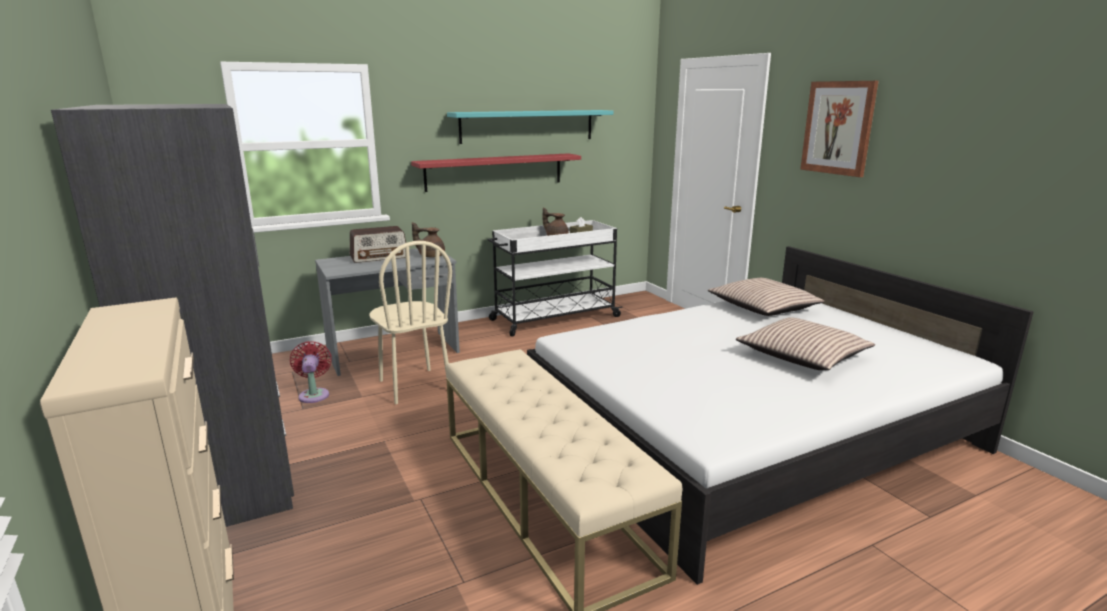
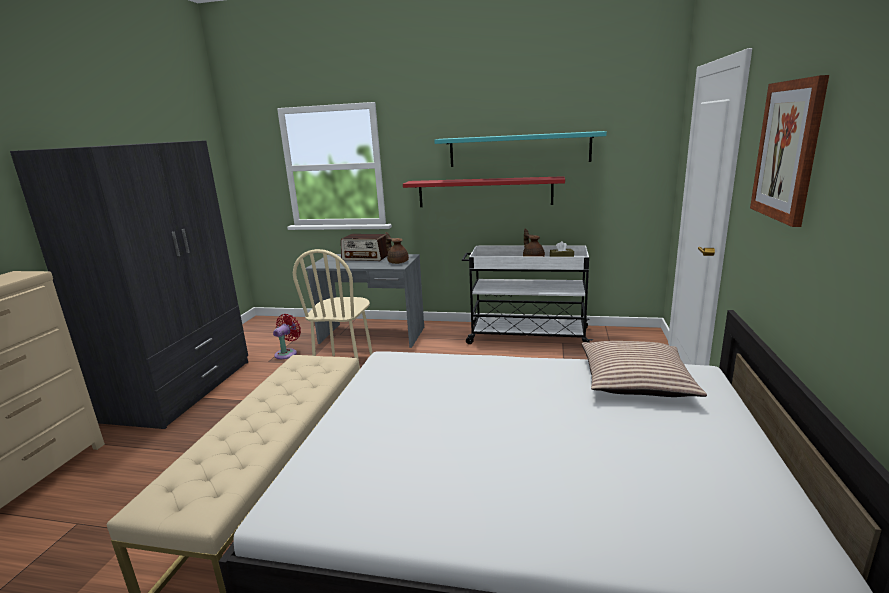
camera: 40 degrees right, 0 degrees up
(802, 356) = (560, 457): pillow -> none

